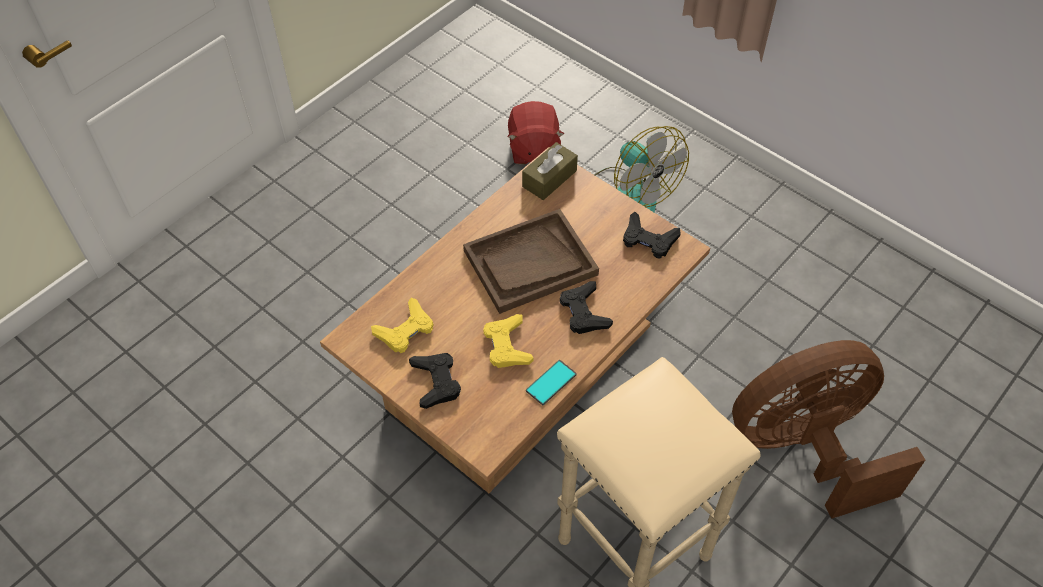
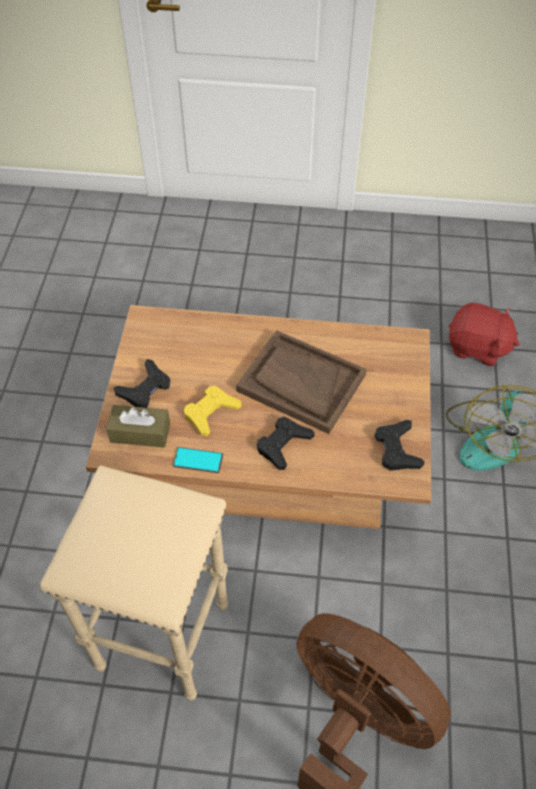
camera: 55 degrees right, 0 degrees up
(405, 330) = (176, 345): yellow game controller -> none
(533, 149) = (477, 347): red plush toy -> red plush toy turned 120 degrees counterclockwise
(549, 178) = (396, 348): brown tissue box -> brown tissue box (140, 432)

